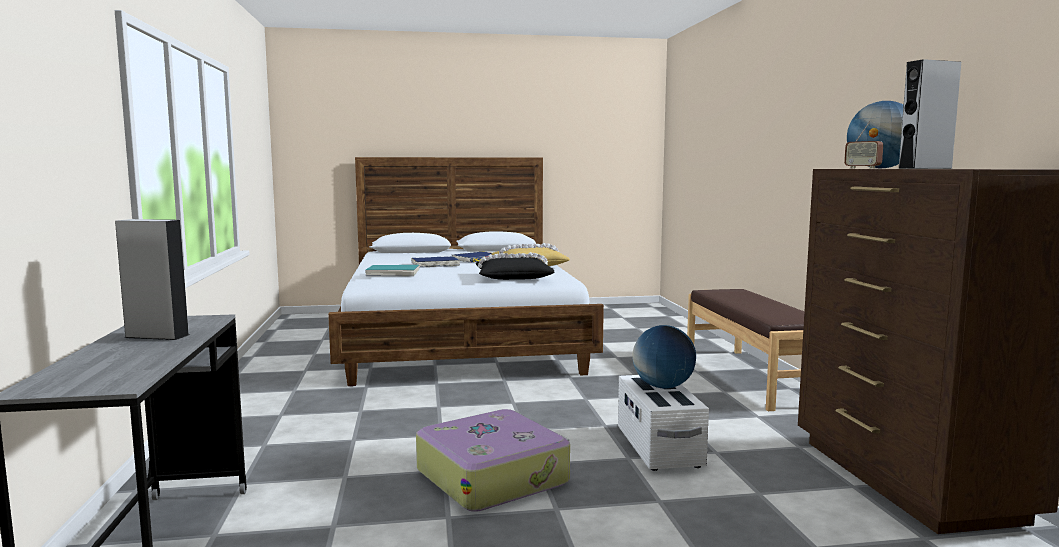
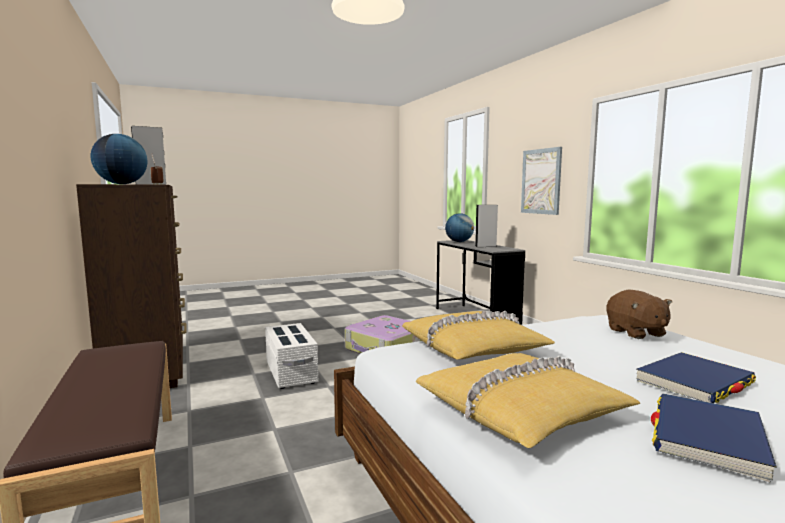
camera: 165 degrees right, 0 degrees up
(71, 156) = (541, 181): none -> picture
(393, 273) = (636, 332): turquoise book -> brown plush toy
(513, 277) = (473, 348): black pillow -> yellow pillow
(663, 386) = (287, 336): globe -> globe (459, 242)

